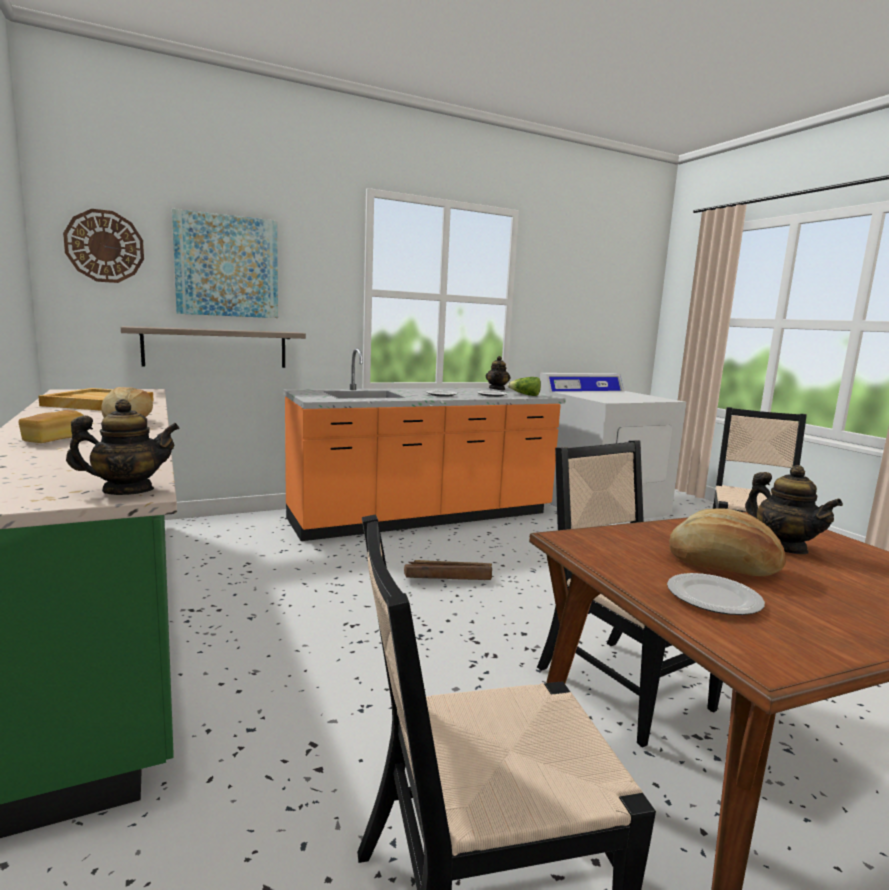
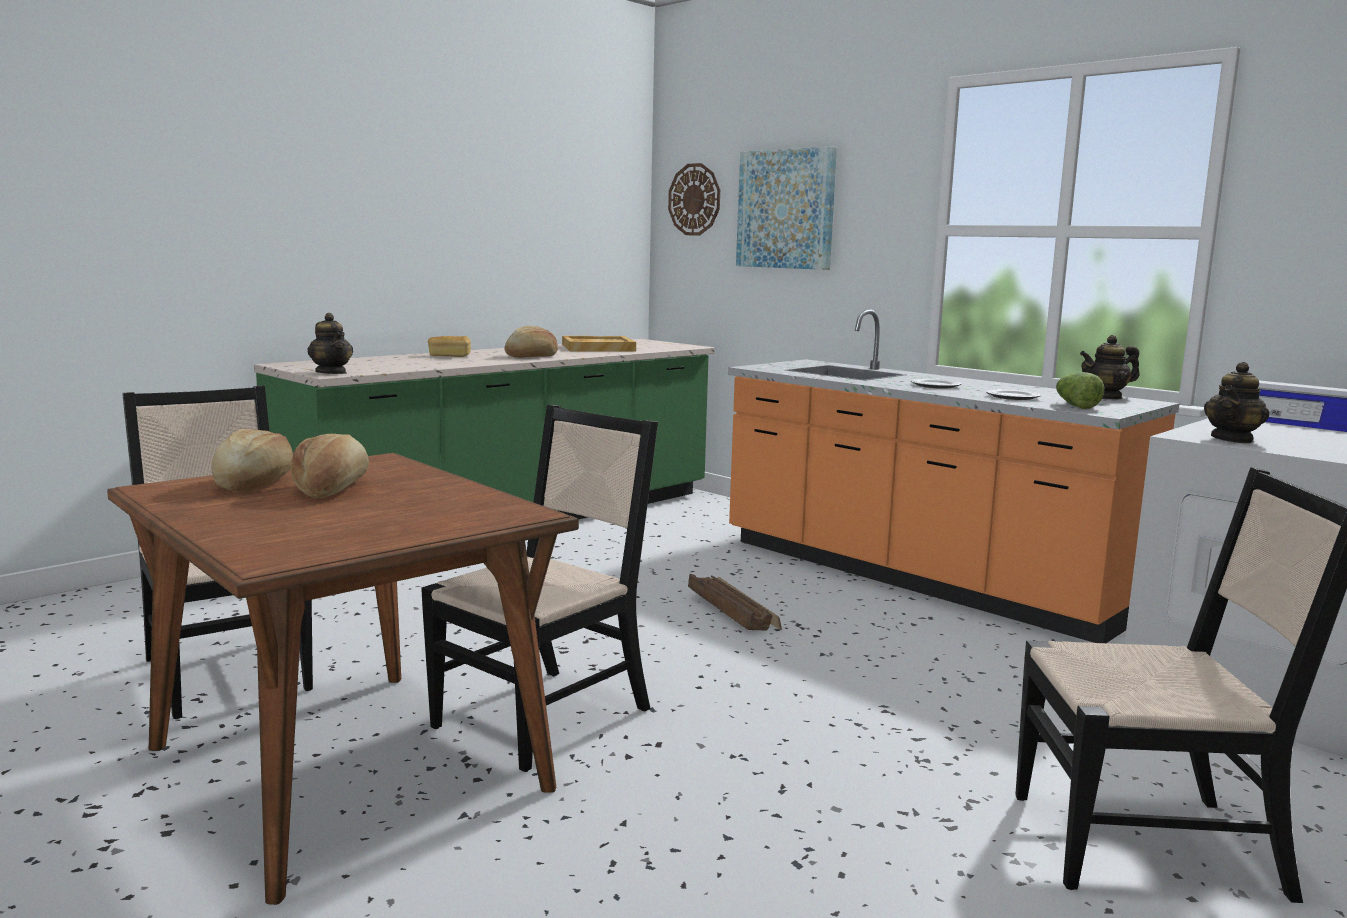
camera: 70 degrees right, 0 degrees up
(216, 348) = (770, 305): shelf -> none
(712, 599) = (254, 483): plate -> bread
(783, 547) = (404, 508): teapot -> teapot (1232, 439)

